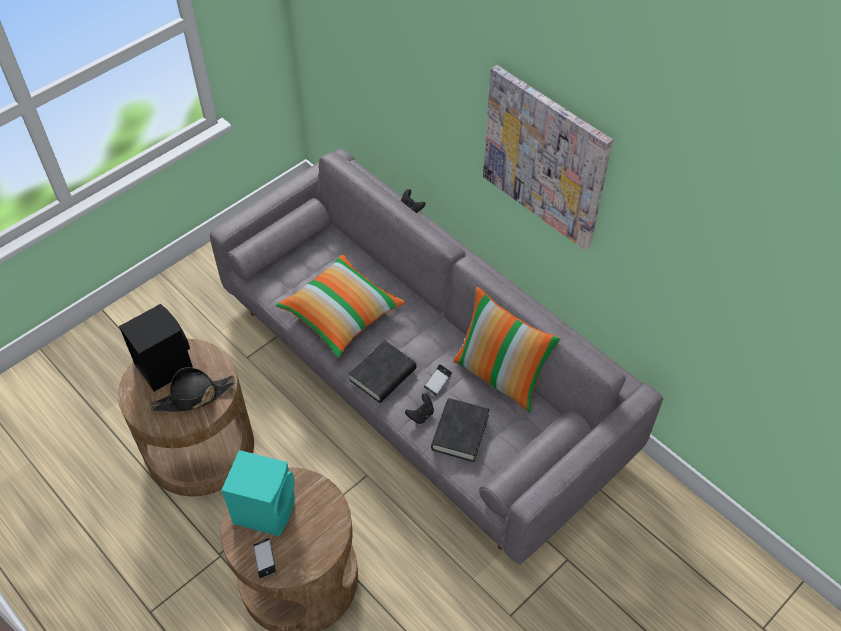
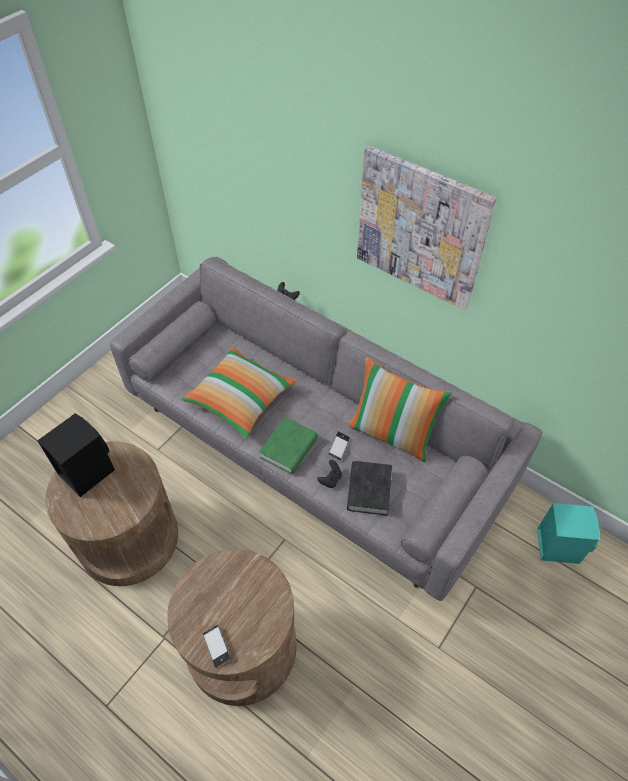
camera: 10 degrees left, 0 degrees up
(193, 397) = (119, 496): black hat -> none
(266, 509) = (208, 595): turquoise speaker -> turquoise speaker (558, 544)
(383, 375) = (289, 448): black book -> green book

